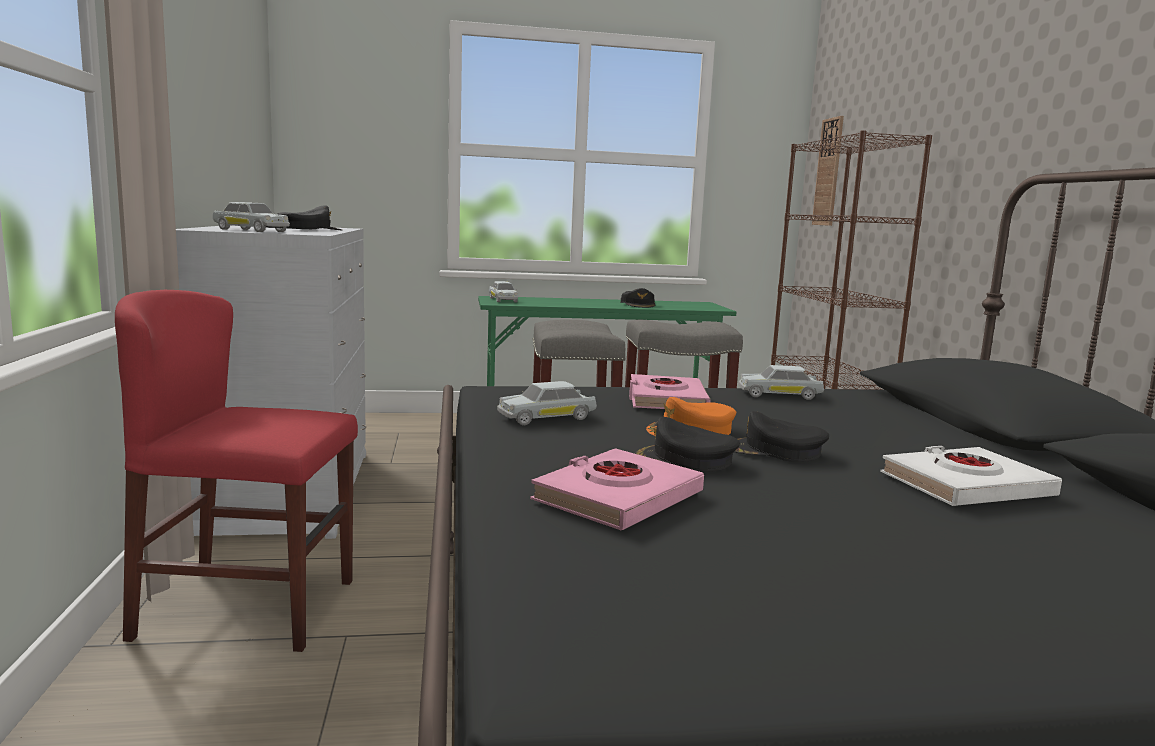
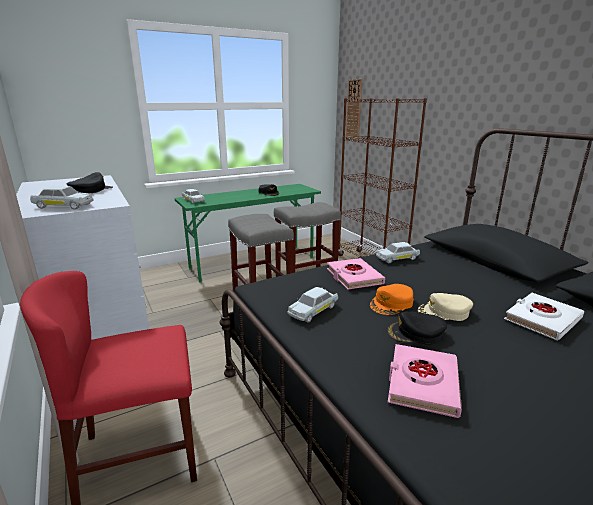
camera: 20 degrees left, 10 degrees up
(775, 451) = (444, 312): black cap -> beige cap

